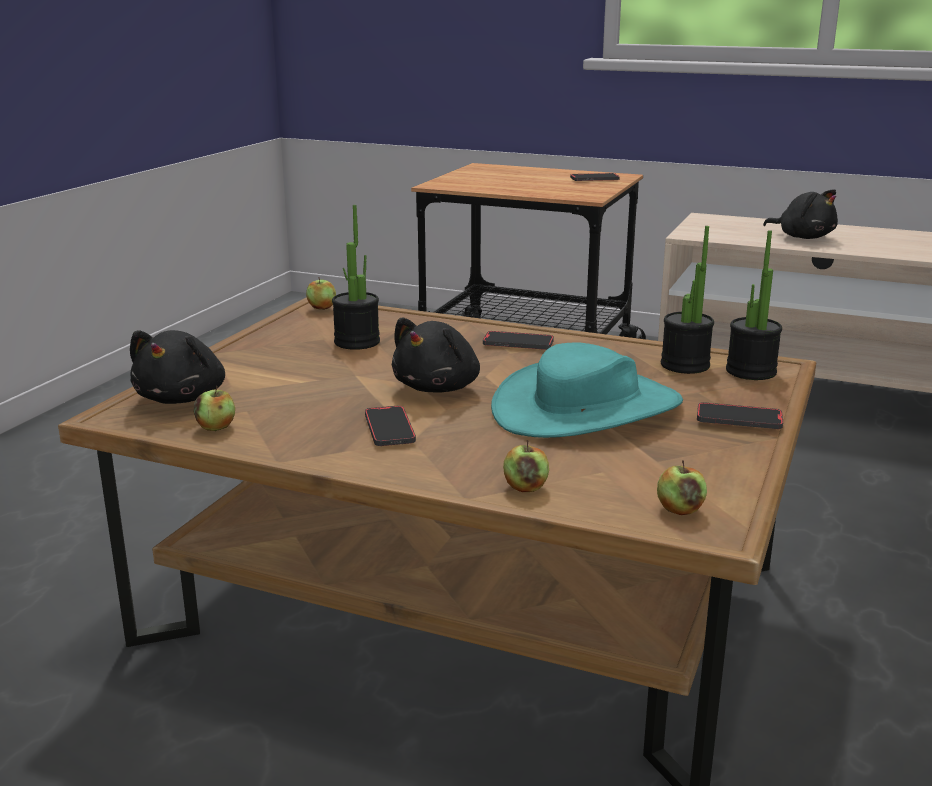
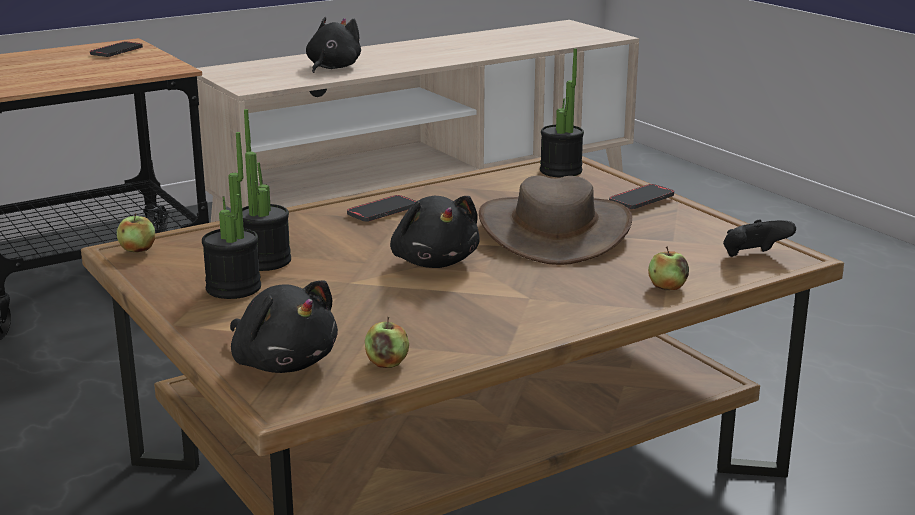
camera: 55 degrees left, 0 degrees up
(389, 429) = (498, 300): phone -> none
(587, 408) = (555, 231): turquoise hat -> brown hat
(680, 509) = (753, 257): apple -> black game controller
(685, 365) = (519, 182): potted plant -> potted plant (233, 288)
(803, 237) = (332, 67): black plush toy -> black plush toy turned 60 degrees counterclockwise

